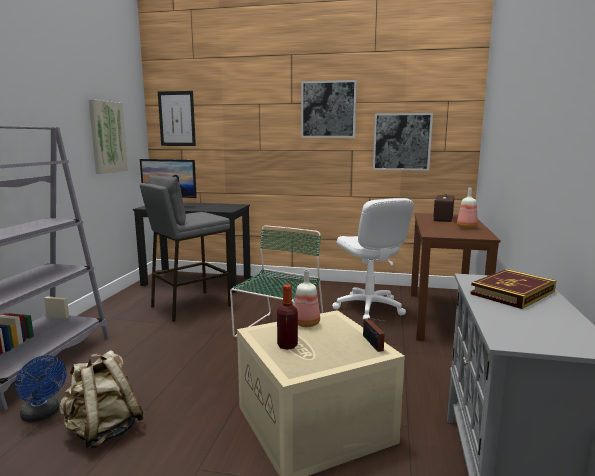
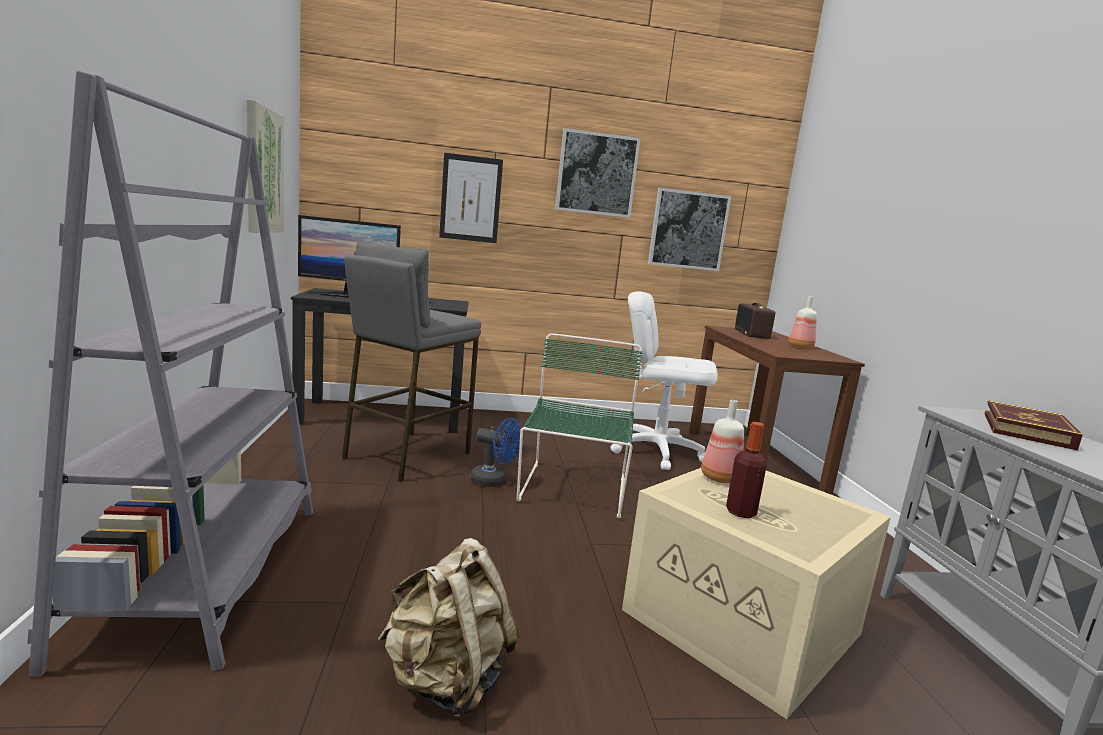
camera: 20 degrees left, 0 degrees up
(43, 415) = (307, 666): blue fan -> blue fan (494, 481)
(177, 118) = (357, 157): picture -> picture (470, 198)
(368, 308) = (657, 451): white office chair -> white office chair turned 150 degrees clockwise
(373, 344) = (837, 503): radio -> none

